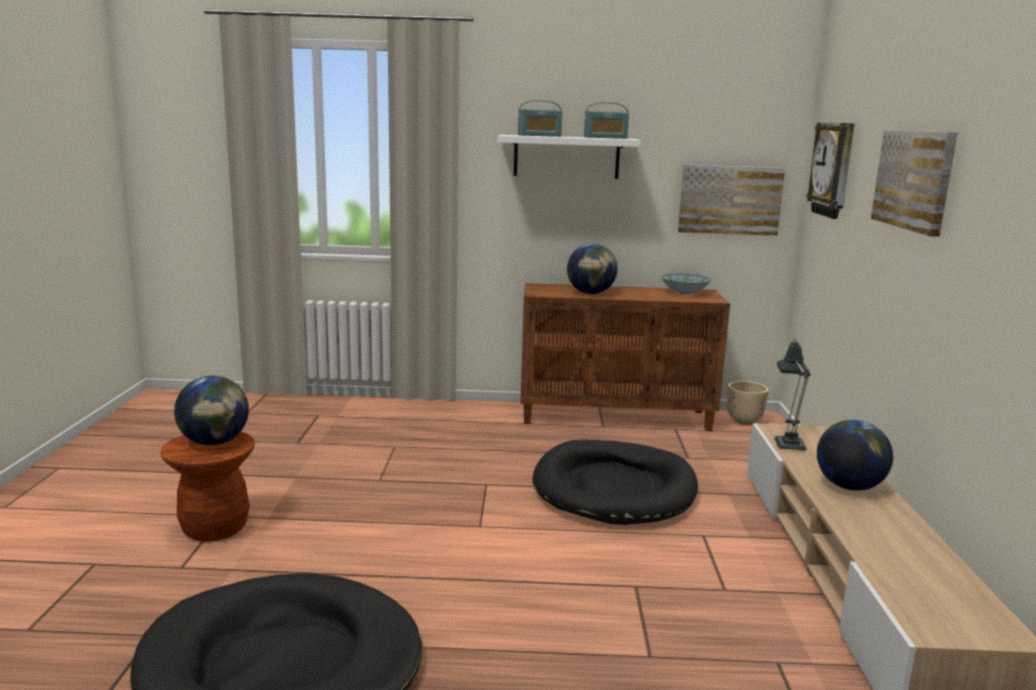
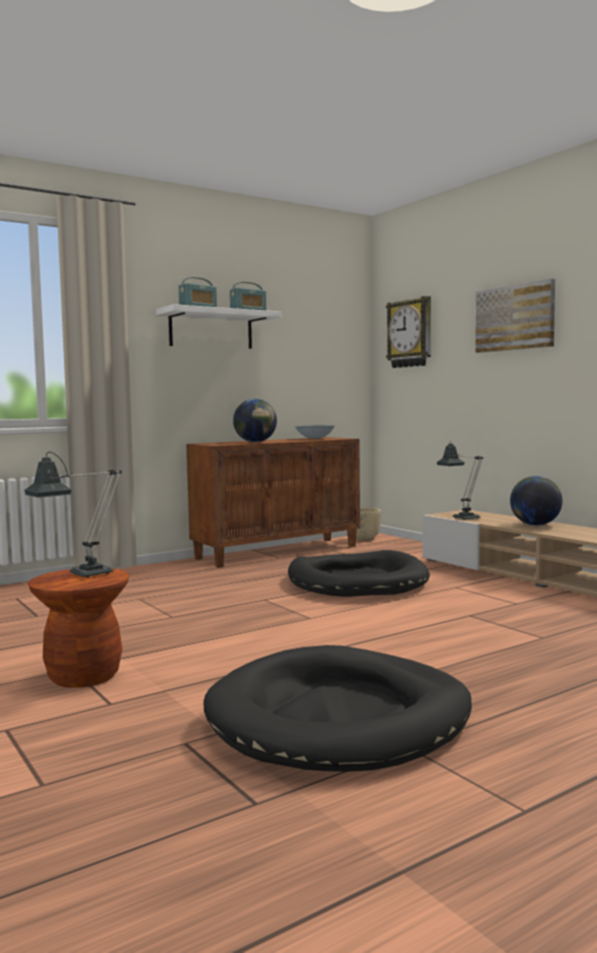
camera: 35 degrees left, 10 degrees down
(214, 442) = (82, 575): globe -> table lamp
(730, 200) = (328, 365): picture -> none

